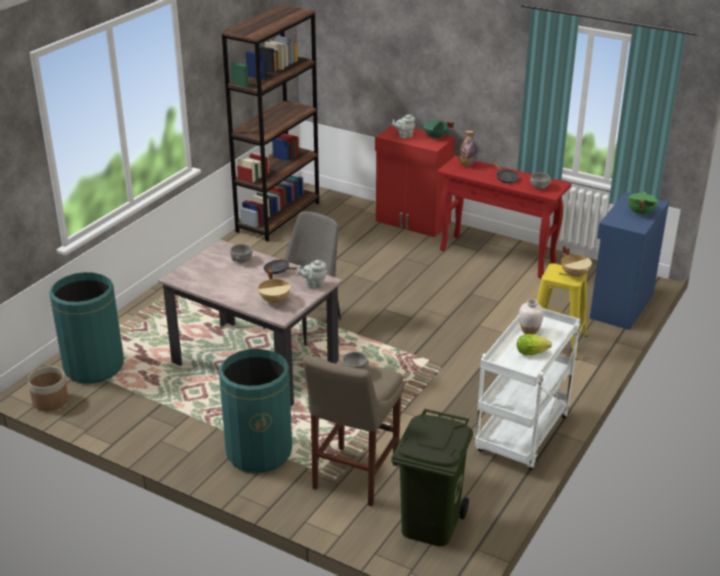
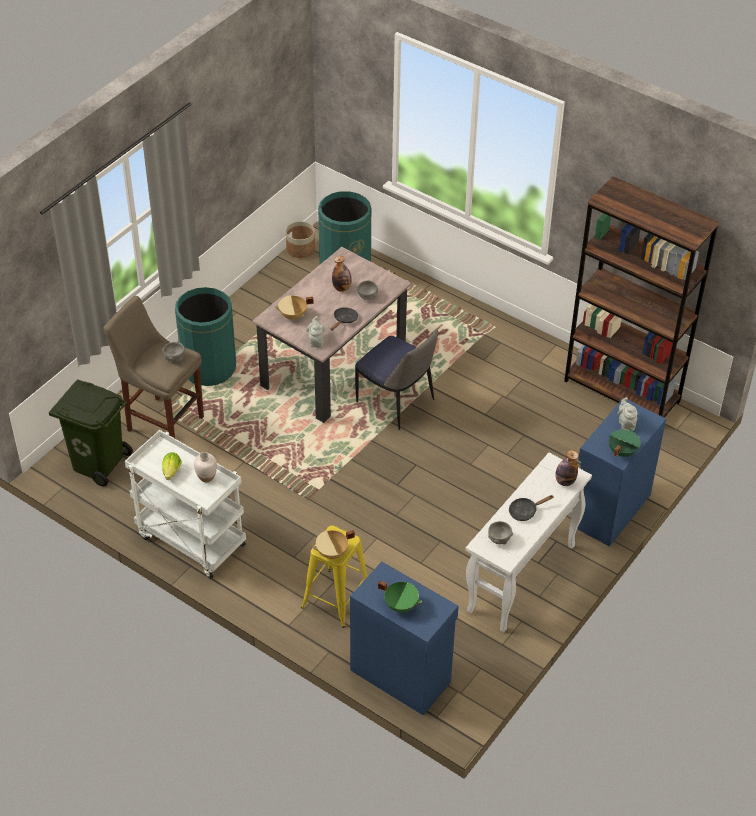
camera: 95 degrees right, 15 degrees up
(229, 275) = (342, 288): none -> bottle
(413, 222) = (609, 510): red cabinet -> blue cabinet
(498, 256) = (521, 579): red console table -> white console table

